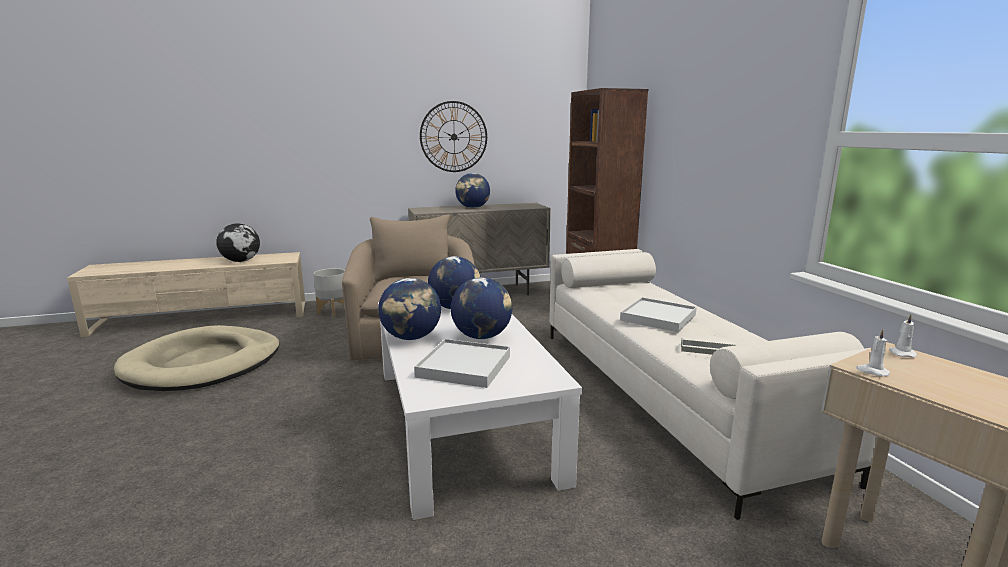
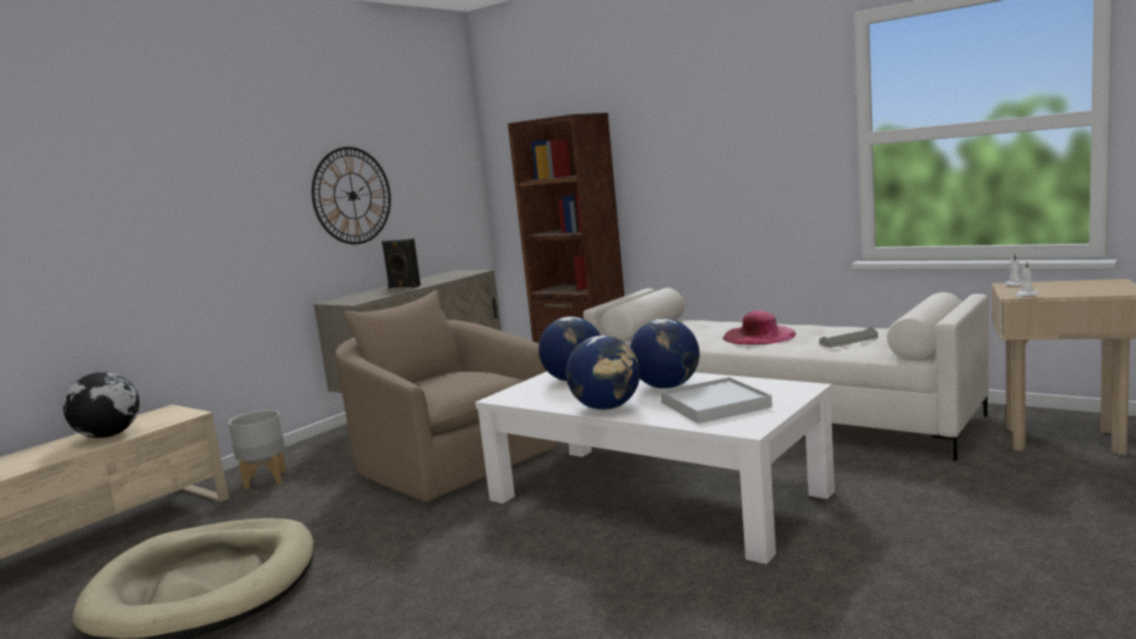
camera: 35 degrees left, 5 degrees down
(473, 208) = (403, 287): globe -> black speaker
(658, 317) = (759, 336): white tray -> pink hat

